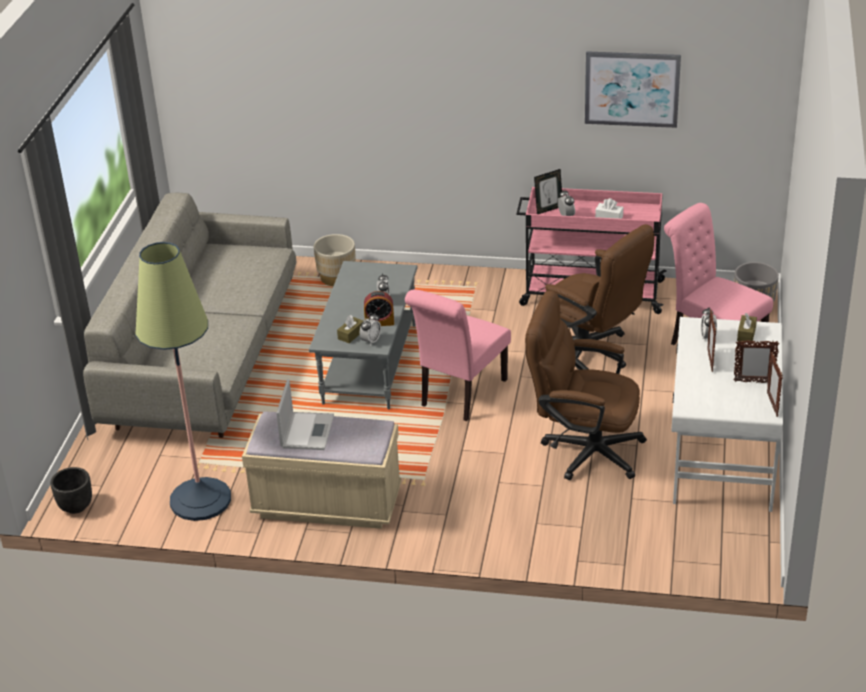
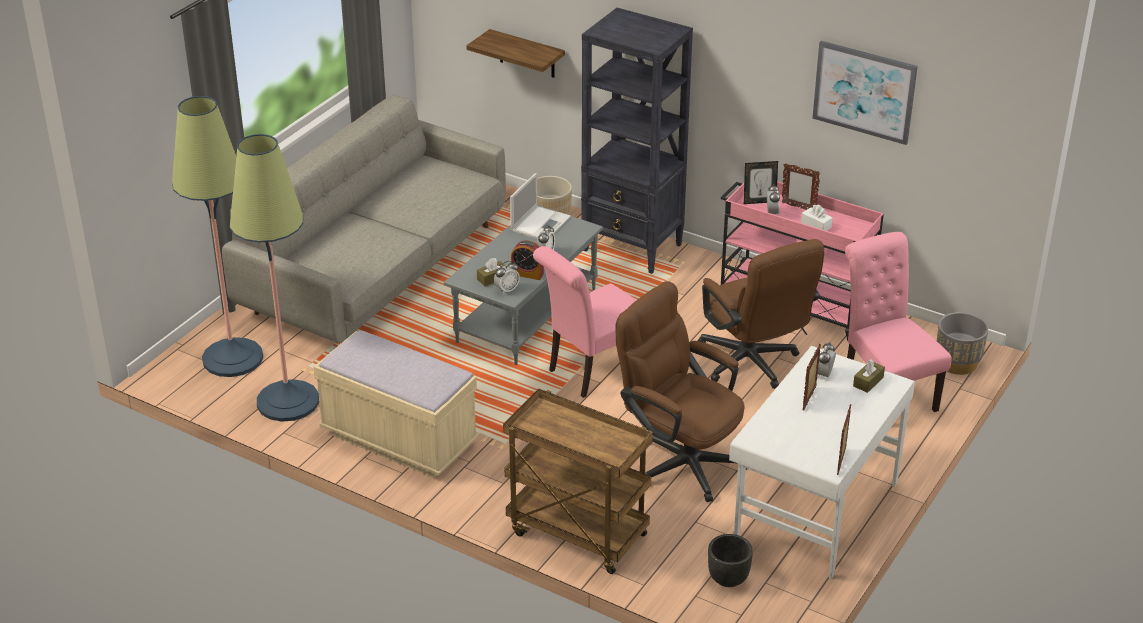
camera: 20 degrees right, 0 degrees up
(75, 506) = (176, 375): black planter -> black planter (727, 579)
(121, 475) = (232, 358): none -> floor lamp
(287, 126) = (527, 54): none -> shelf
(307, 431) = (385, 359): laptop -> laptop (541, 223)
(425, 282) = (633, 248): none -> black bookcase
(538, 539) = (575, 534): none -> brown cart
(753, 382) = (839, 433): picture frame -> picture frame (798, 207)

